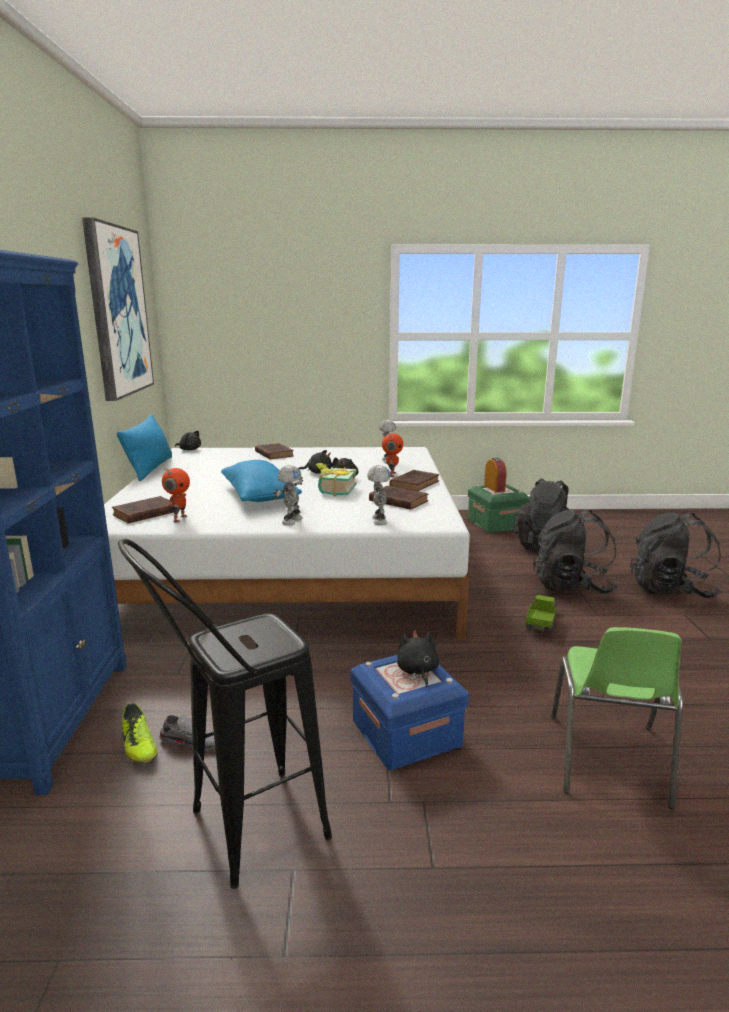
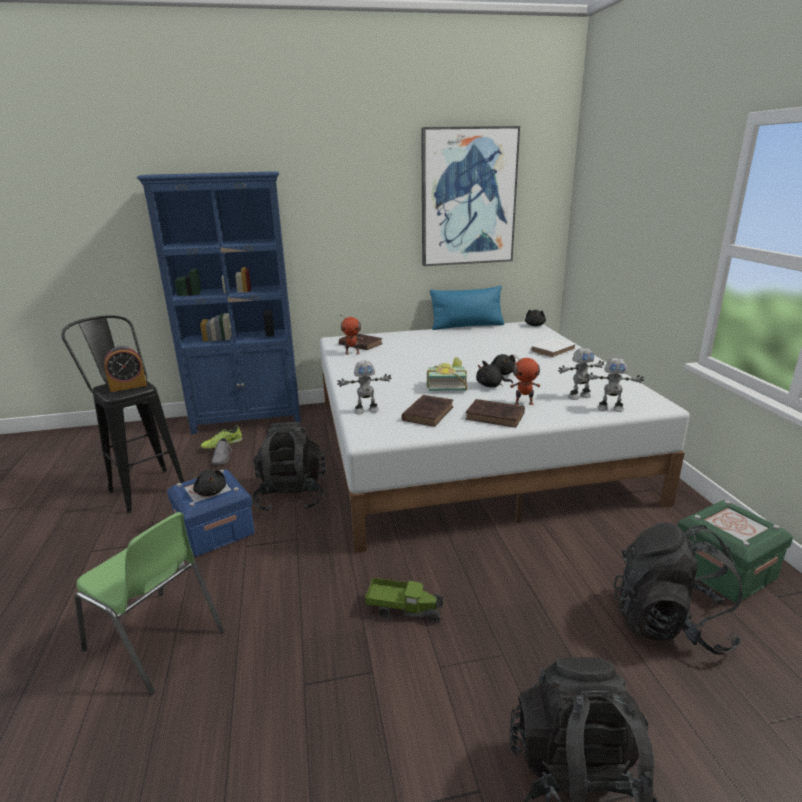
camera: 80 degrees right, 5 degrees up
(260, 496) = (414, 365): blue pillow -> none
(273, 454) = (553, 350): brown book -> white book
(291, 521) = (356, 382): toy robot -> toy robot (610, 408)
(417, 671) = (211, 492): black plush toy -> black plush toy turned 75 degrees clockwise
(494, 488) = (737, 518): alarm clock -> alarm clock (128, 386)
(572, 586) = (523, 646): black backpack -> black backpack (291, 496)
(607, 760) = (156, 641): green chair -> green chair turned 150 degrees counterclockwise

